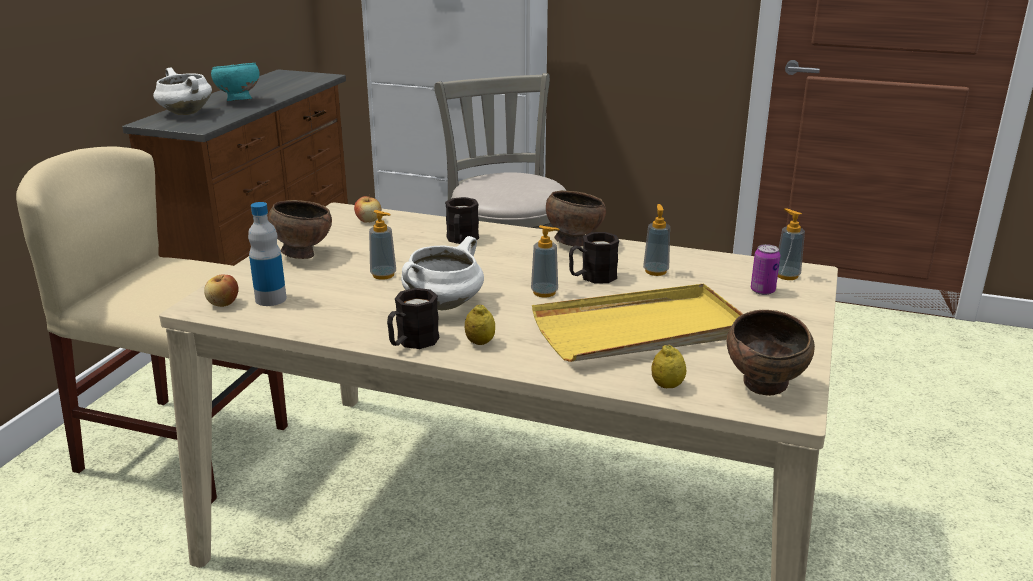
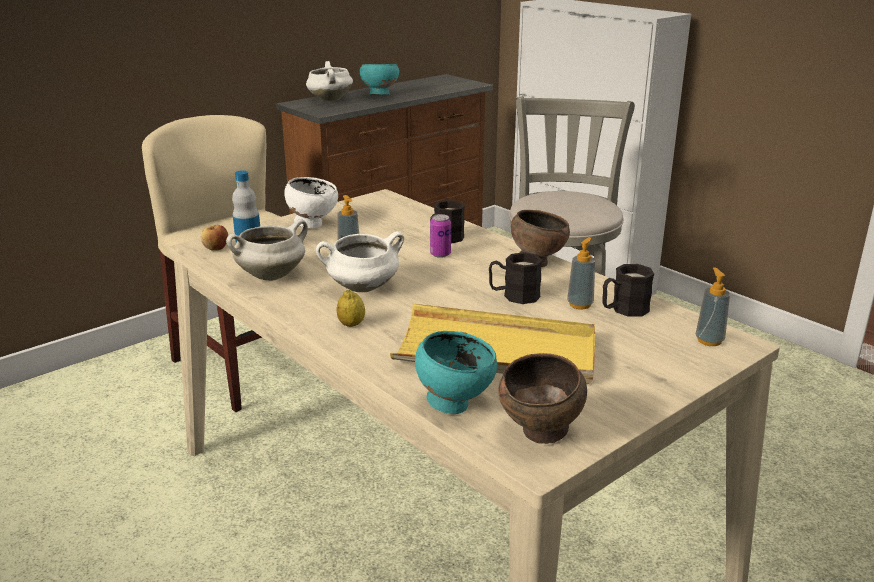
camera: 30 degrees right, 0 degrees up
(303, 254) = (313, 225): brown bowl -> white bowl
(329, 316) = (271, 275): none -> white cooking pot
(368, 220) = (393, 209): apple -> none
(412, 342) = (302, 310): black mug -> black mug (623, 310)
(544, 292) = (456, 298): soap dispenser -> none
(667, 386) = (454, 404): lemon -> turquoise bowl
(762, 291) = (663, 348): can -> can (440, 254)

